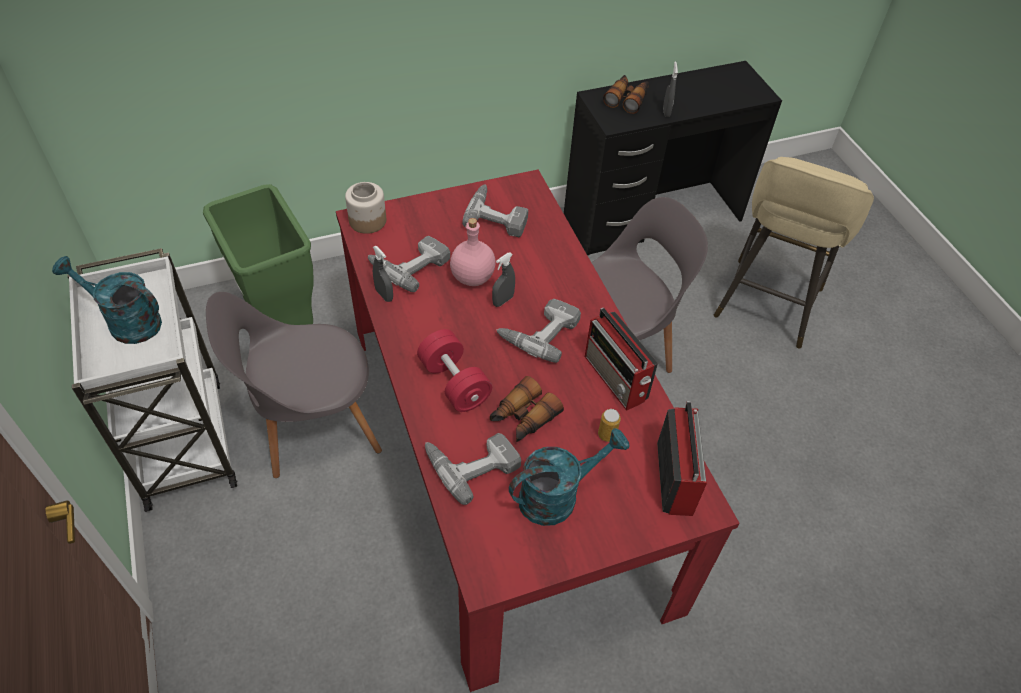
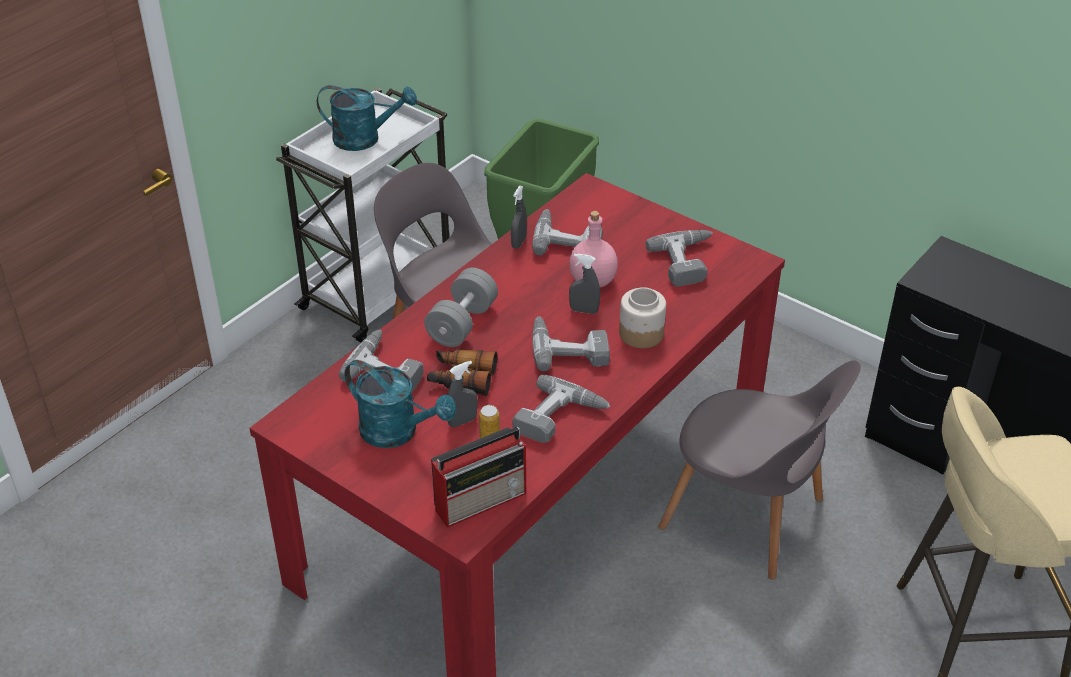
camera: 60 degrees right, 10 degrees down
(126, 322) = (365, 139): turquoise watering can -> turquoise watering can turned 105 degrees clockwise
(367, 221) = (593, 194): jar -> jar (640, 334)
(454, 383) = (462, 323): red dumbbell -> grey dumbbell
(616, 380) = (560, 419): radio -> power drill
(627, 99) = (978, 273): binoculars -> none
(666, 111) = (997, 309): grey spray bottle -> grey spray bottle (462, 421)

